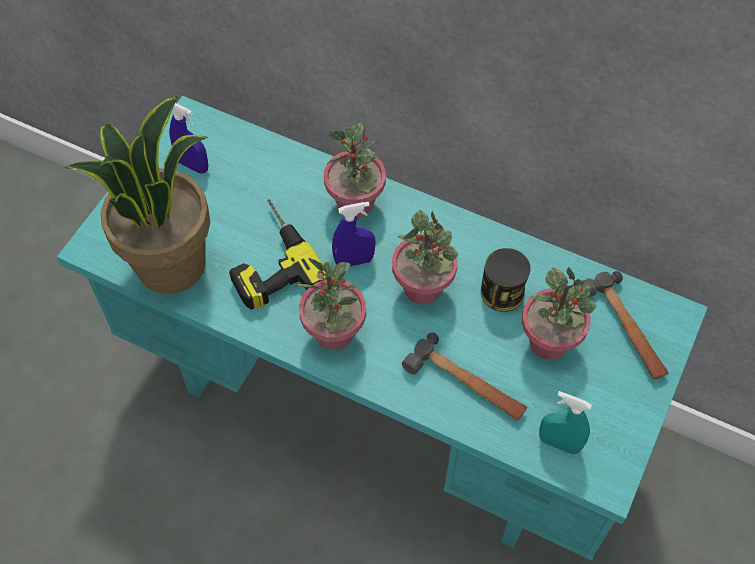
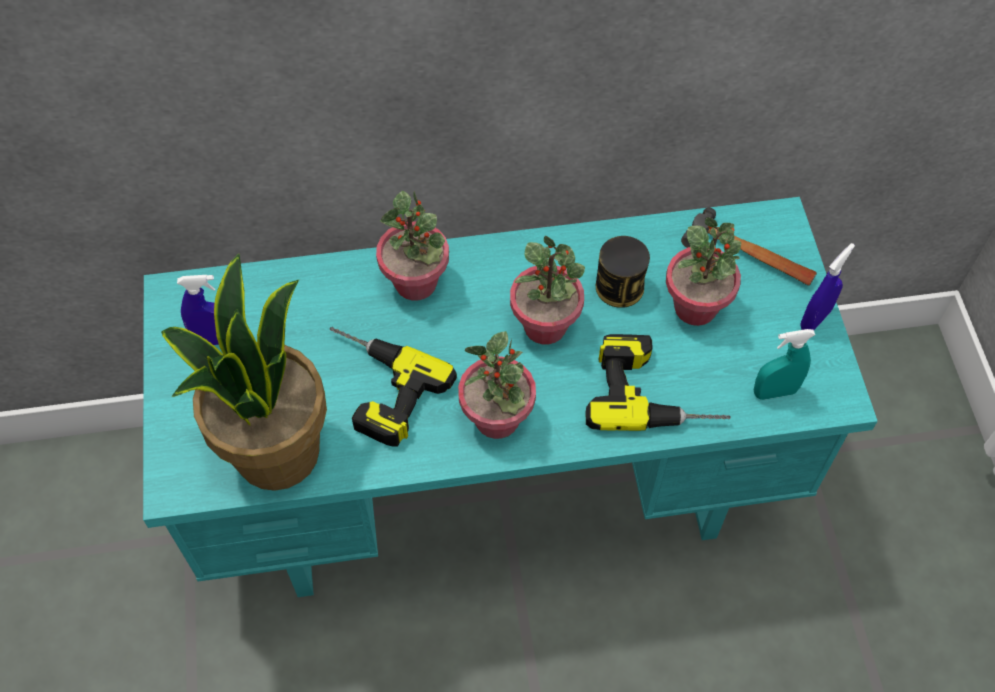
camera: 35 degrees left, 0 degrees up
(354, 261) = (460, 339): blue spray bottle -> blue spray bottle (815, 319)
(466, 384) = (655, 390): hammer -> power drill

